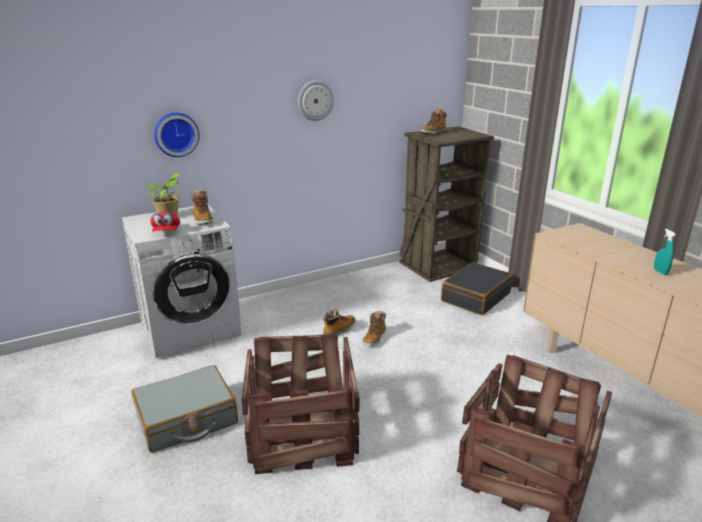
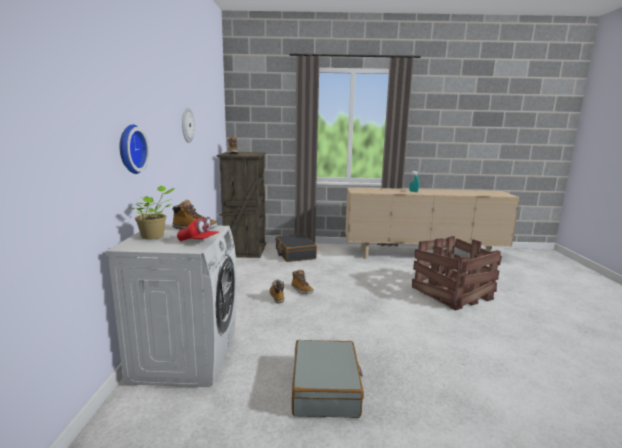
camera: 60 degrees left, 10 degrees down
(304, 433) = (383, 341): crate -> none

